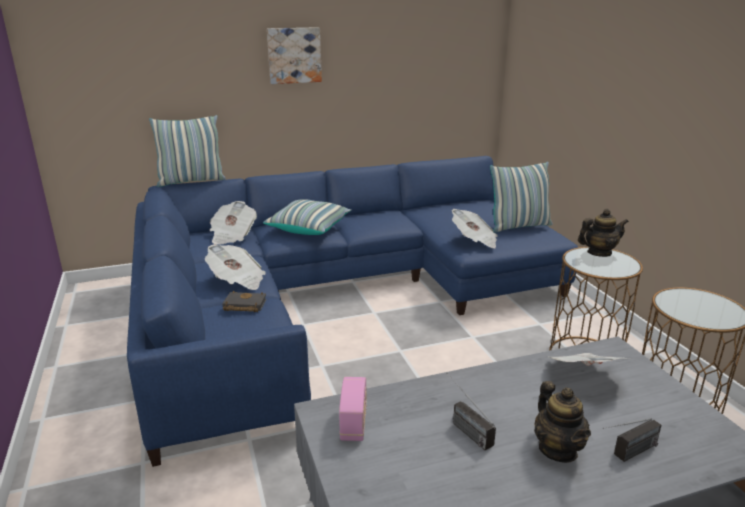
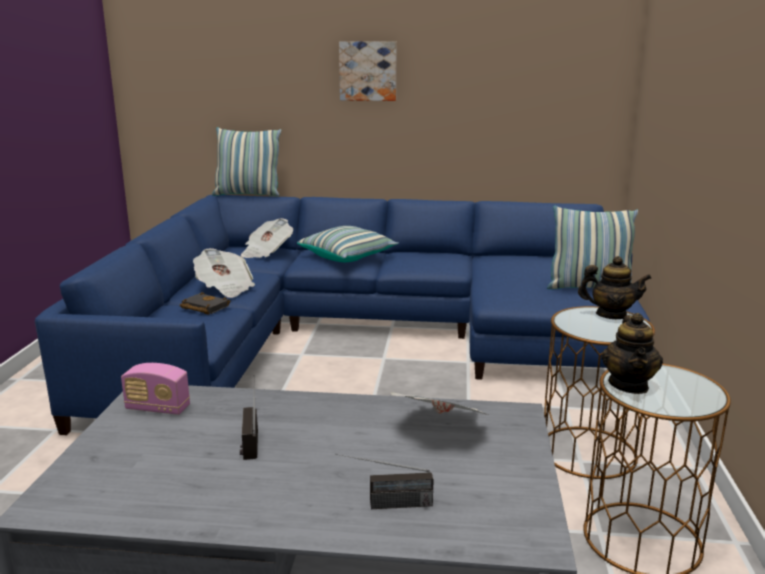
camera: 25 degrees right, 5 degrees down
(353, 423) = (158, 408): radio -> radio turned 75 degrees clockwise
(474, 240) = (513, 293): newspaper -> none
(558, 449) = (316, 479): teapot -> teapot (629, 385)

